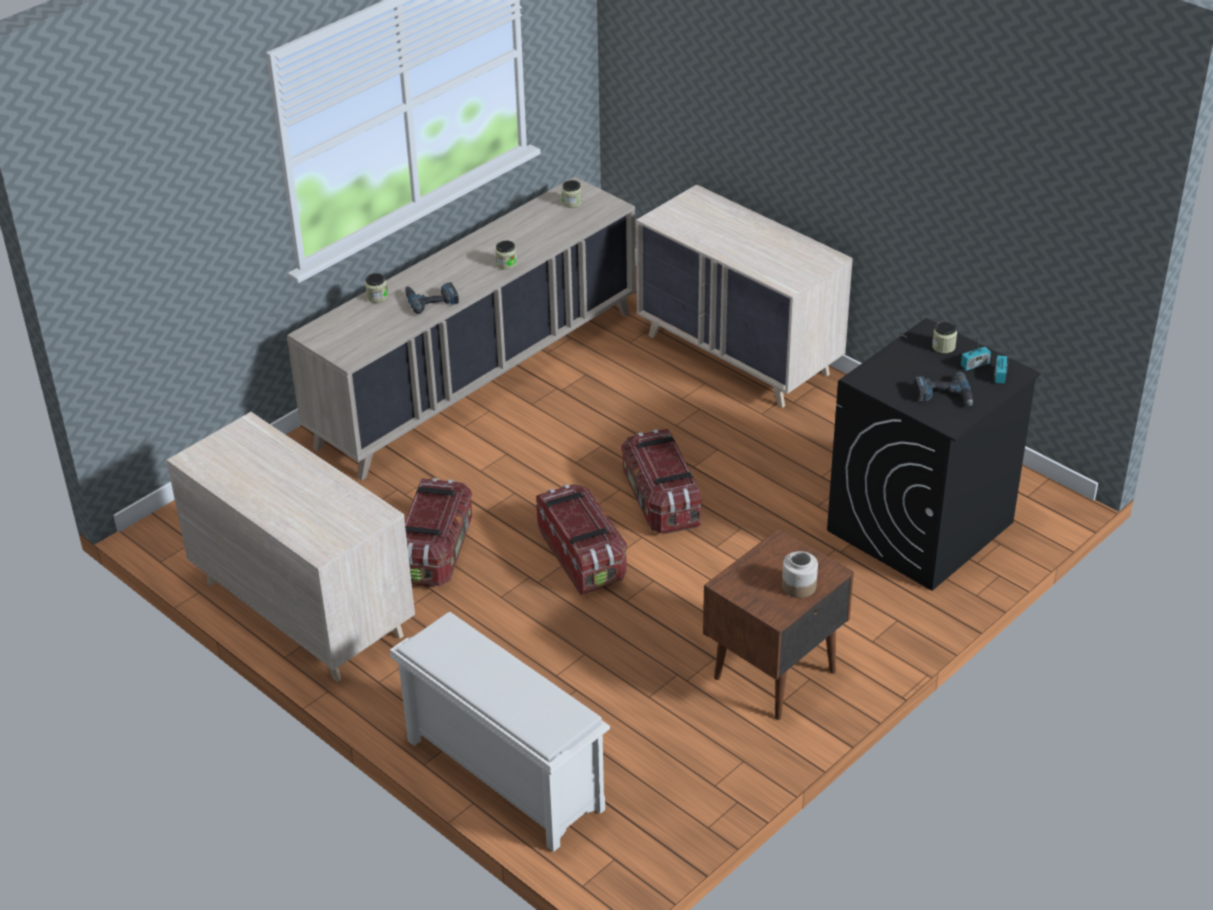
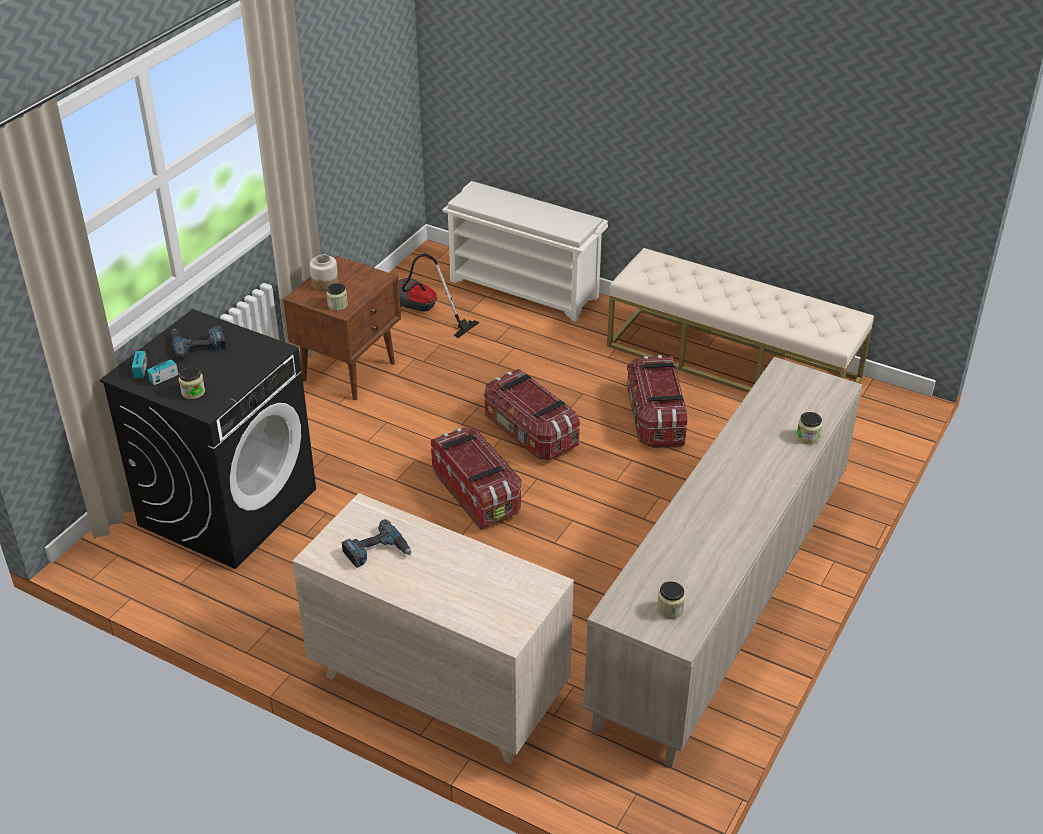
camera: 165 degrees right, 0 degrees up
(302, 608) = (733, 362): beige dresser -> beige bench
(431, 300) = (749, 442): power drill -> power drill (377, 551)
(506, 264) = (698, 500): jar -> jar (337, 305)
(658, 756) = (423, 312): none -> vacuum cleaner

